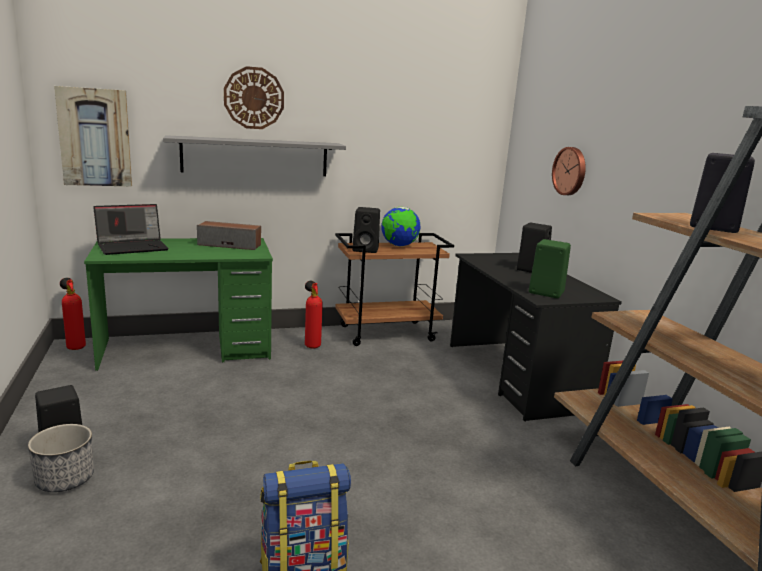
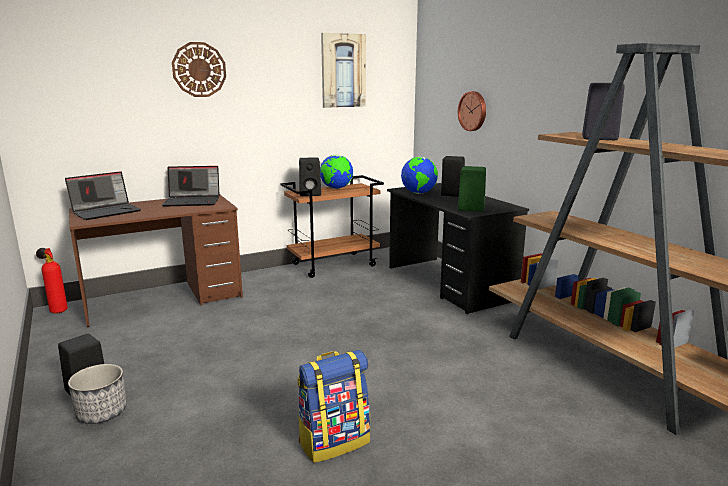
camera: 10 degrees left, 0 degrees up
(95, 137) = (57, 115): picture -> picture (343, 71)
(187, 349) = (164, 299): green desk -> brown desk
(230, 245) = (193, 201): speaker -> laptop
(255, 157) = (205, 121): grey shelf -> none
(311, 345) = (273, 282): fire extinguisher -> none
(491, 263) = (418, 193): none -> globe

